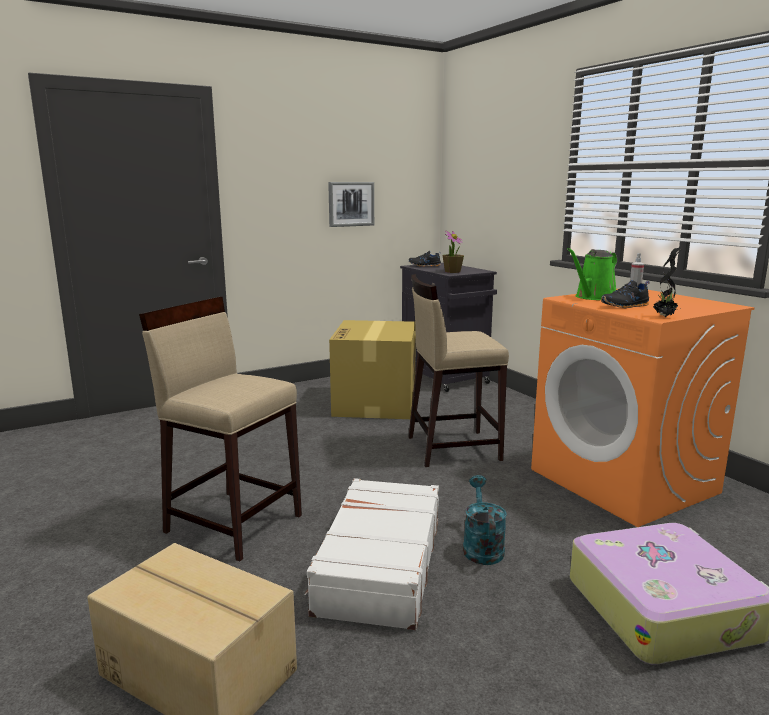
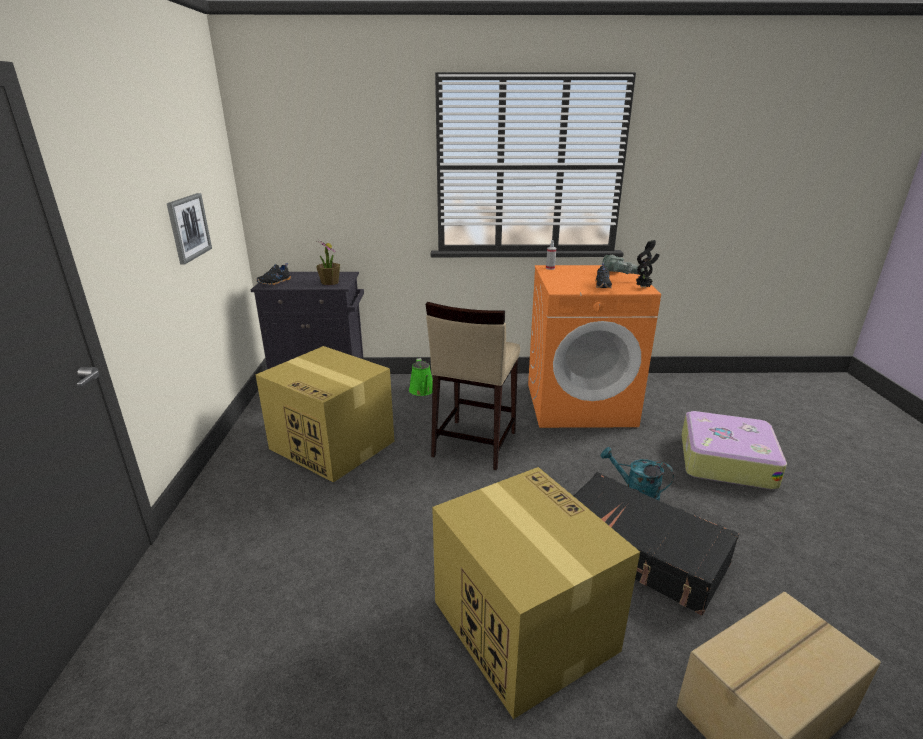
camera: 60 degrees left, 10 degrees up
(234, 522) = (522, 624): beige stool -> cardboard box
(379, 565) = (640, 552): white suitcase -> black suitcase
(593, 297) = (564, 283): green watering can -> green watering can (422, 391)
(687, 308) = (622, 276): none -> power drill

